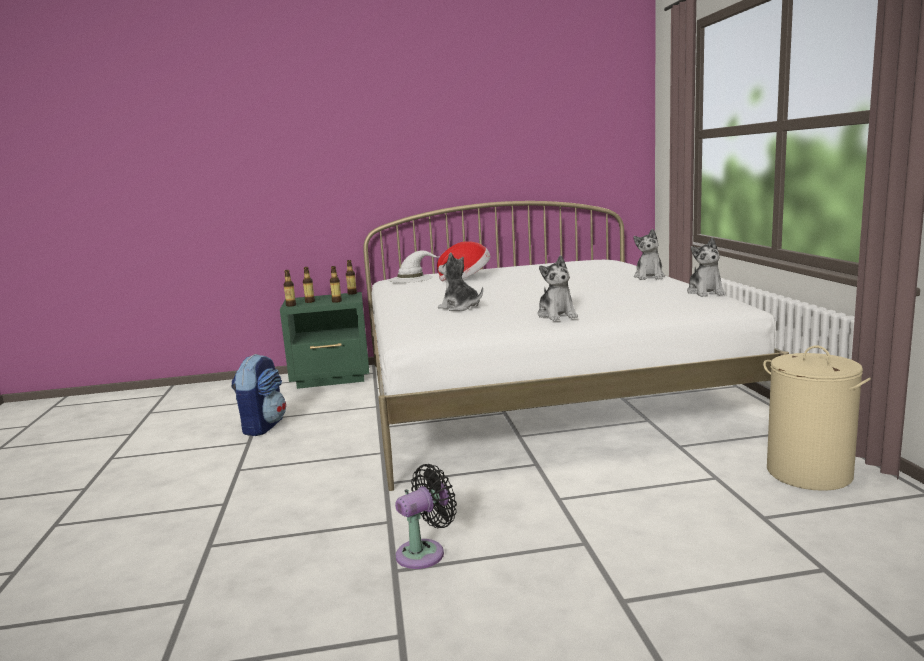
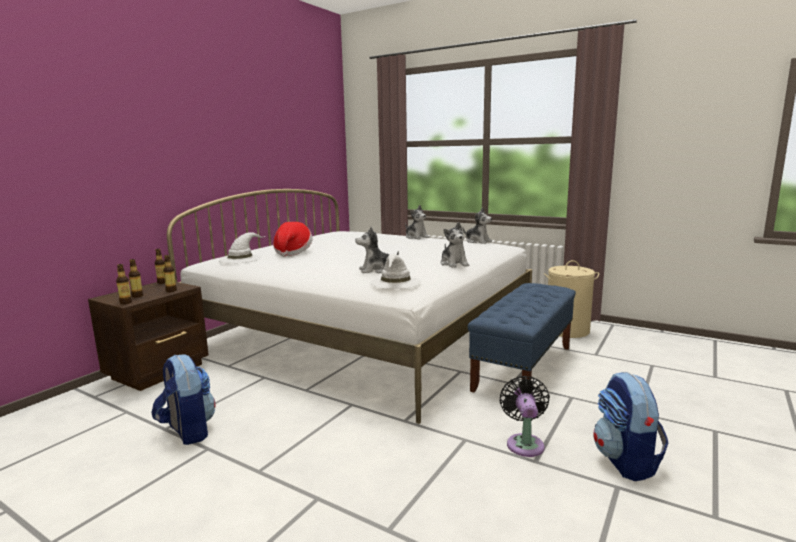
camera: 50 degrees left, 0 degrees up
(332, 378) = (159, 371): green nightstand -> brown nightstand
(427, 322) = (395, 282): none -> white hat
(468, 626) = (626, 461): none -> backpack
(557, 315) = (454, 264): plush toy -> plush toy turned 45 degrees clockwise
(615, 490) = (524, 367): none -> blue bench

